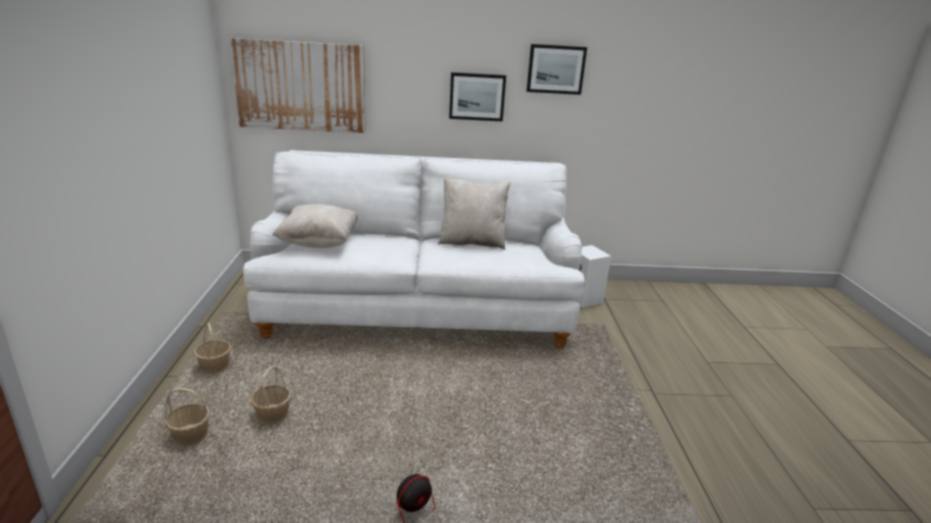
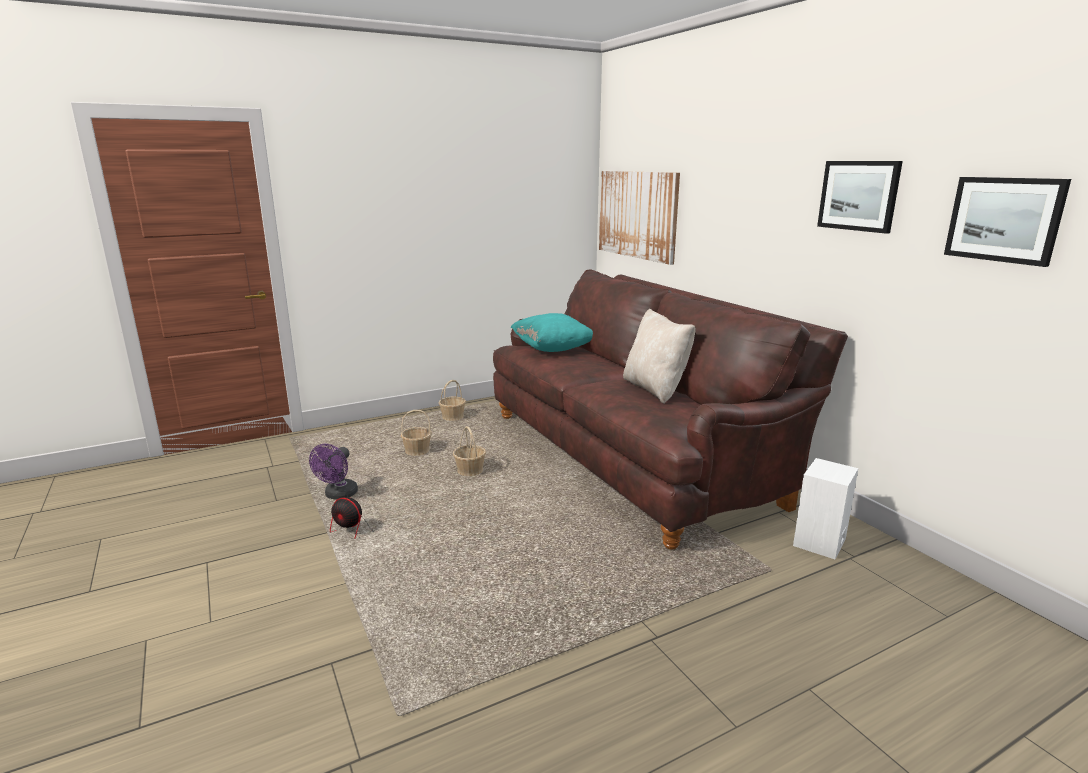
camera: 65 degrees right, 5 degrees down
(191, 436) = (378, 437): basket -> basket (470, 471)
(319, 243) = (552, 349): beige pillow -> turquoise pillow
(319, 505) = (338, 495): none -> purple fan
(418, 306) = (635, 454): white sofa -> brown sofa
(477, 96) = (767, 231): picture -> picture (1004, 219)

